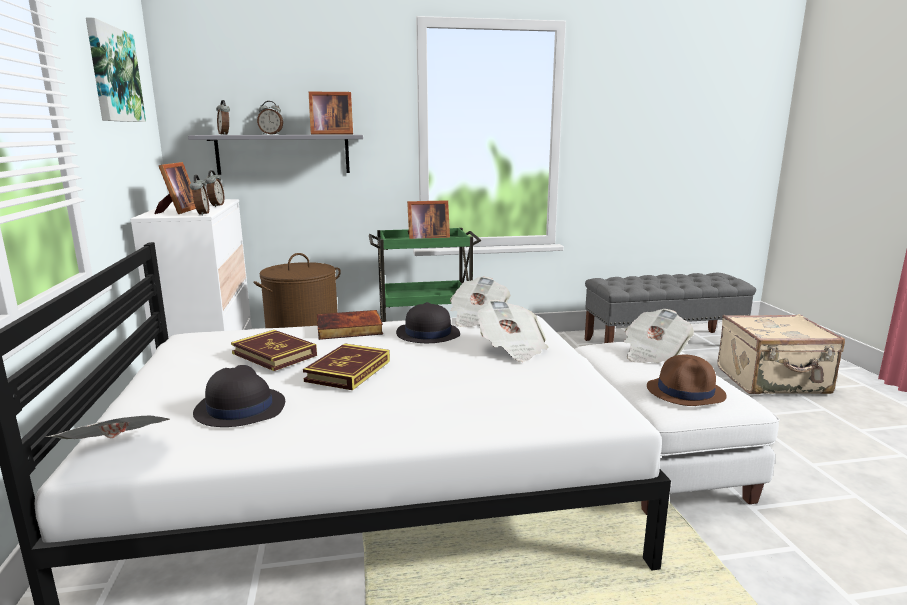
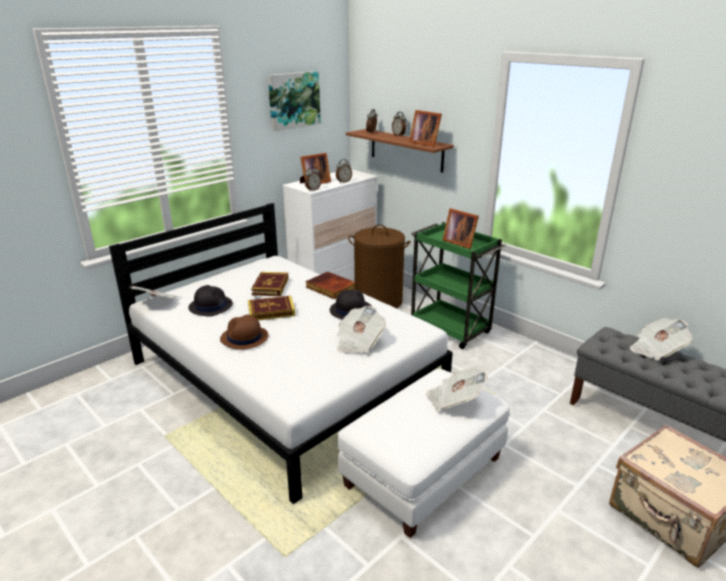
camera: 55 degrees right, 10 degrees up
(283, 154) = (406, 150): grey shelf -> brown shelf
(477, 318) = (400, 315): newspaper -> newspaper (656, 350)
(686, 392) = (394, 429): brown hat -> brown hat (244, 338)

